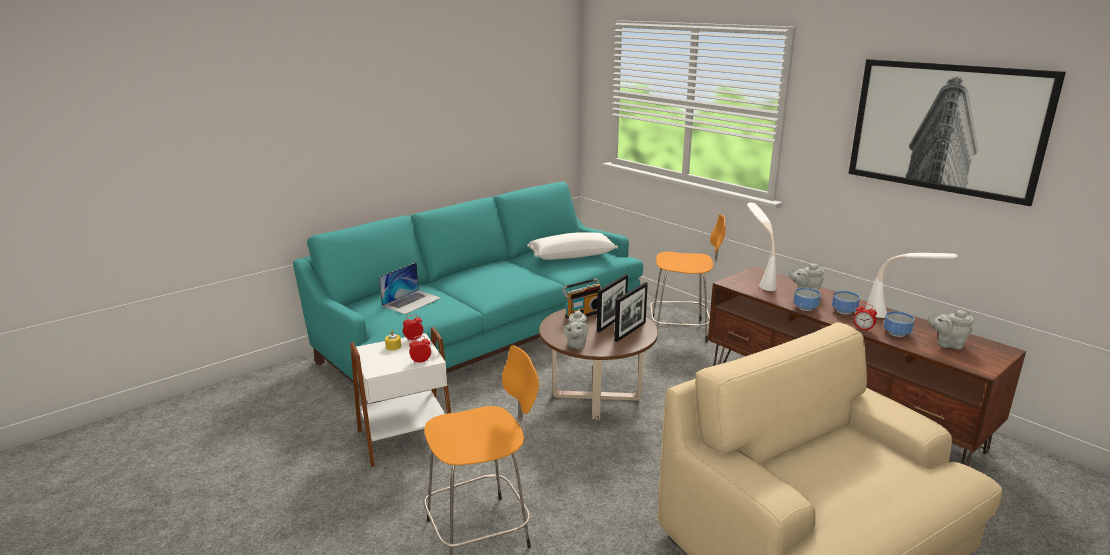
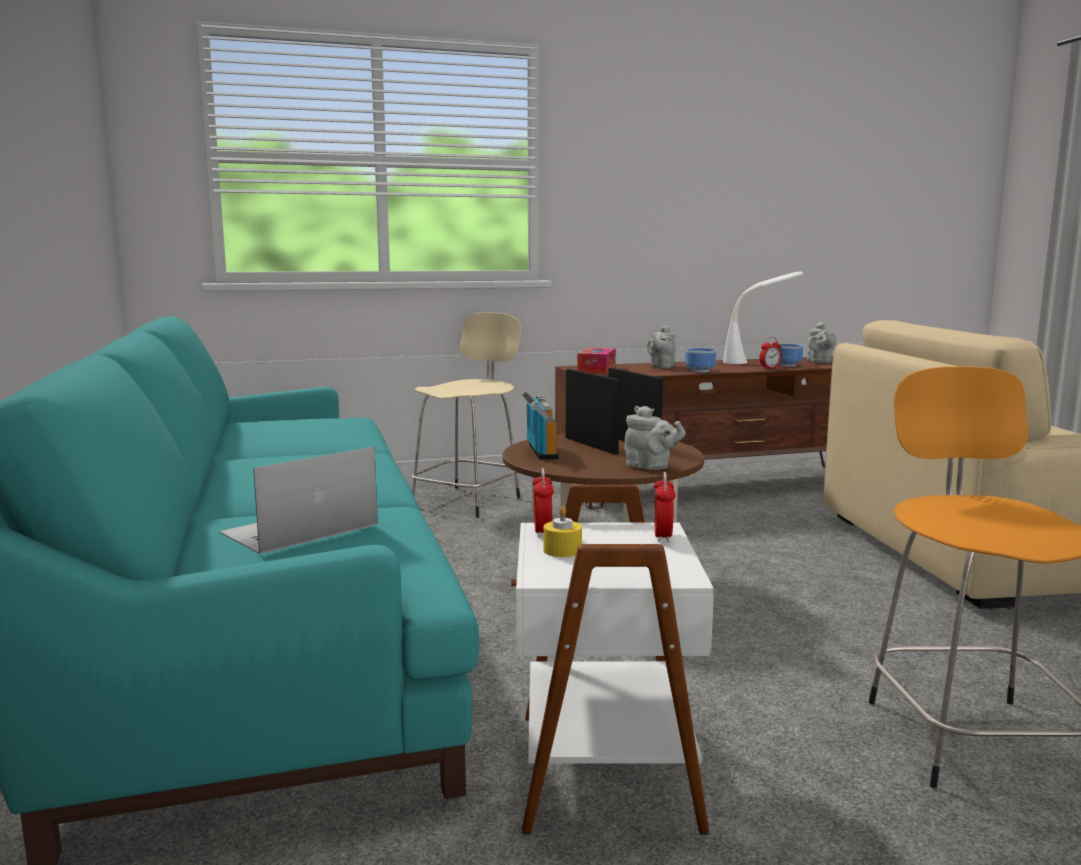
camera: 65 degrees left, 10 degrees down
(412, 302) = (299, 528): laptop -> laptop turned 105 degrees counterclockwise
(571, 255) = (300, 427): white pillow -> none
(681, 330) = (469, 501): orange stool -> beige stool
(757, 278) = (596, 369): white table lamp -> tissue box
(845, 311) = (722, 366): bowl -> none
(946, 128) = (722, 158): picture -> none
(947, 344) = (819, 362): grey teapot -> grey teapot turned 45 degrees counterclockwise

